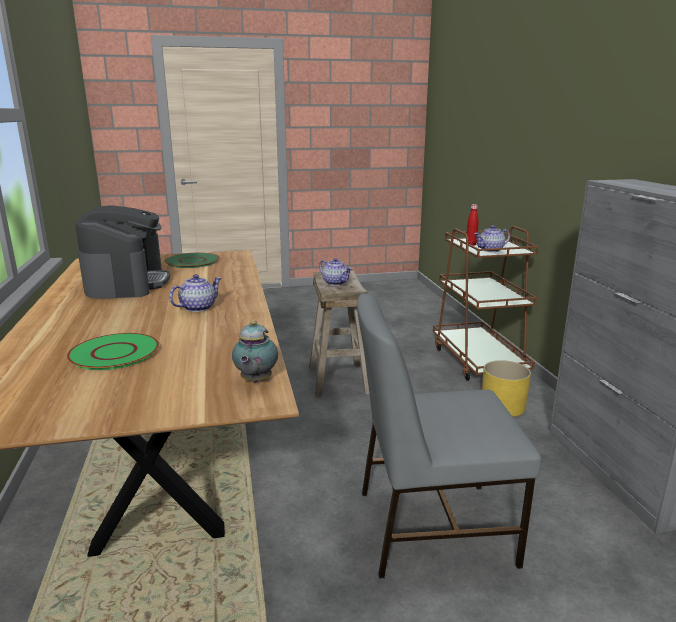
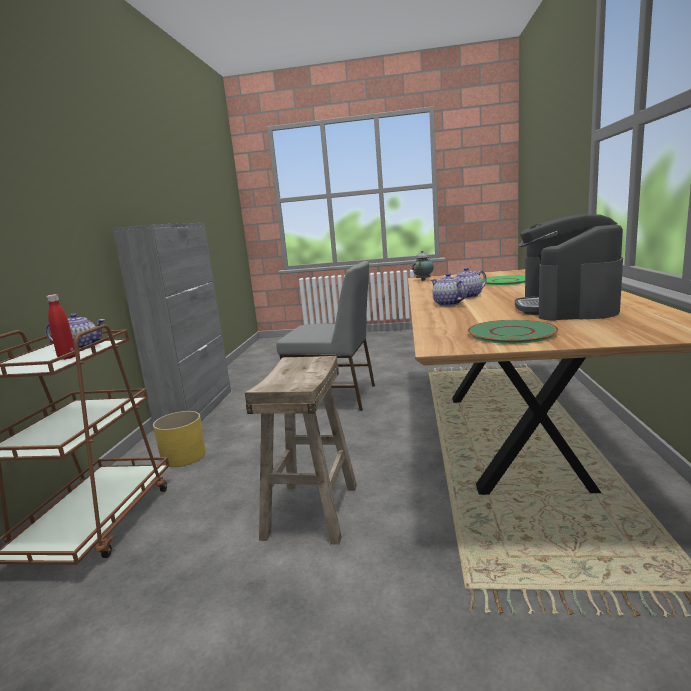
camera: 160 degrees left, 5 degrees down
(335, 283) = (299, 375): teapot -> teapot (448, 304)

